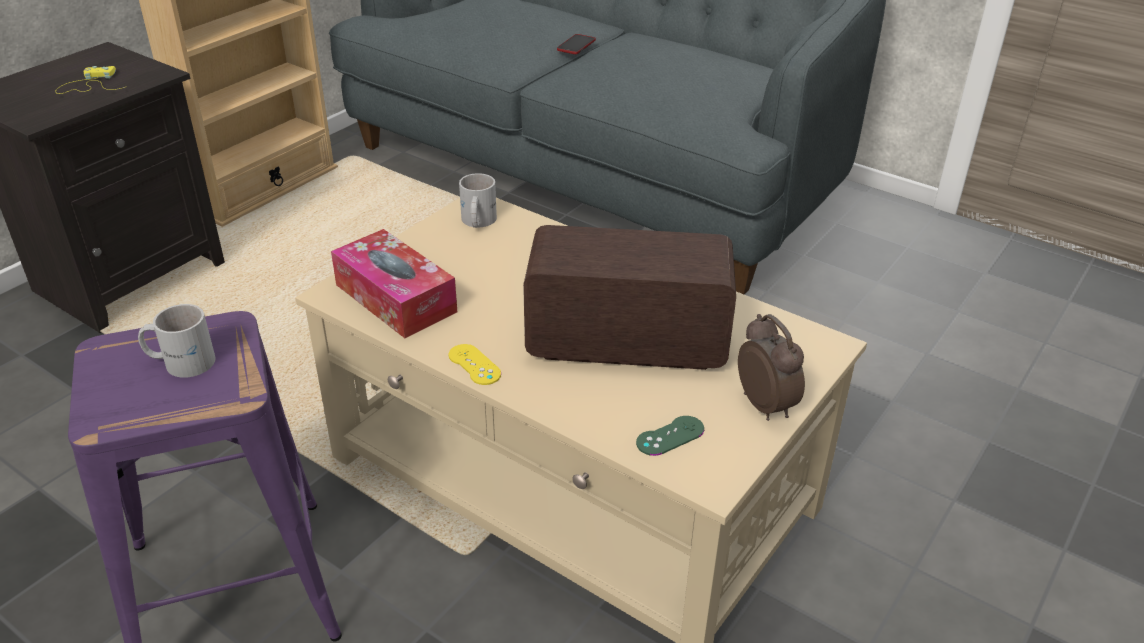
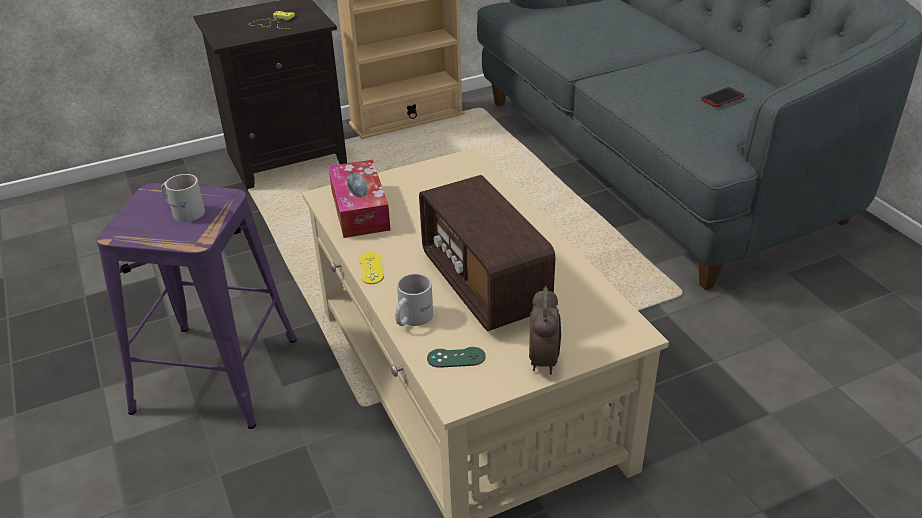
camera: 30 degrees right, 0 degrees up
(476, 222) = (456, 171): white mug -> white mug (411, 318)
(576, 45) = (646, 53): phone -> phone (722, 98)
(627, 342) = (484, 284): radio -> radio turned 150 degrees counterclockwise

